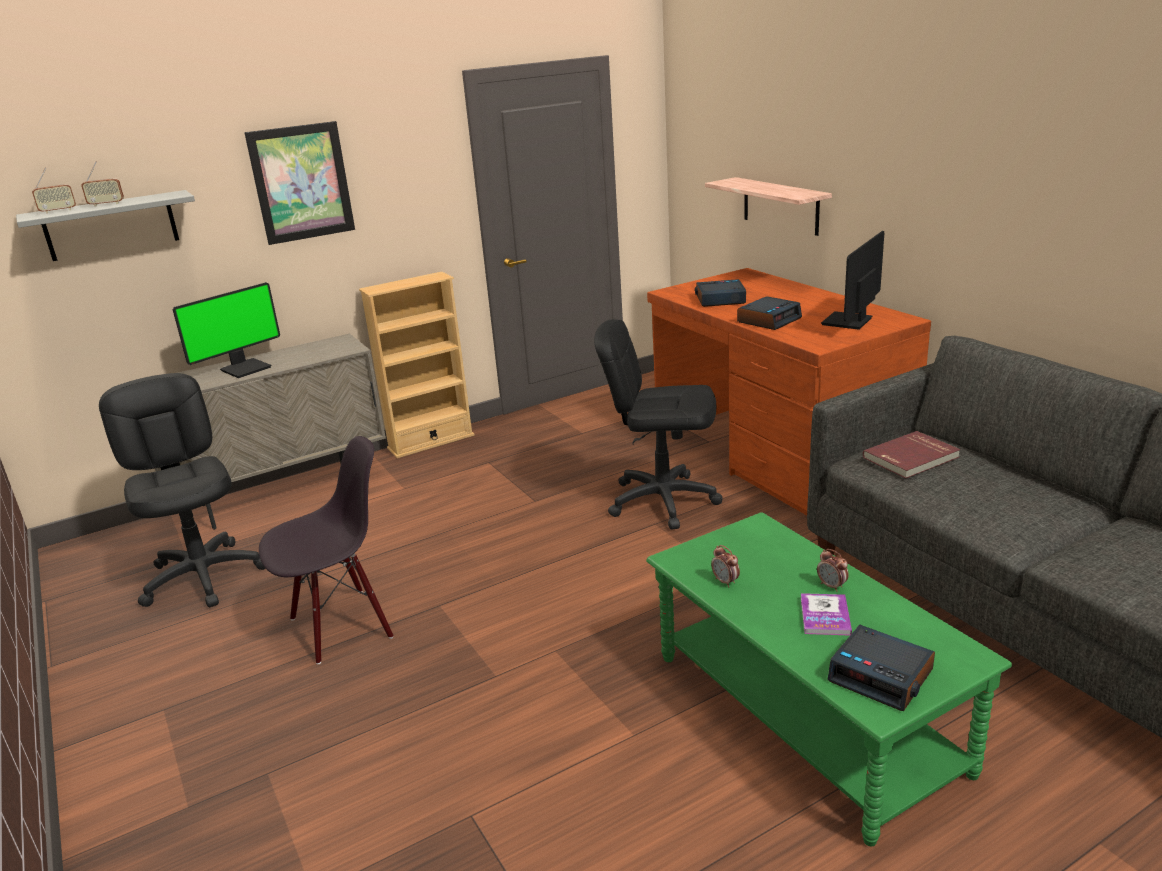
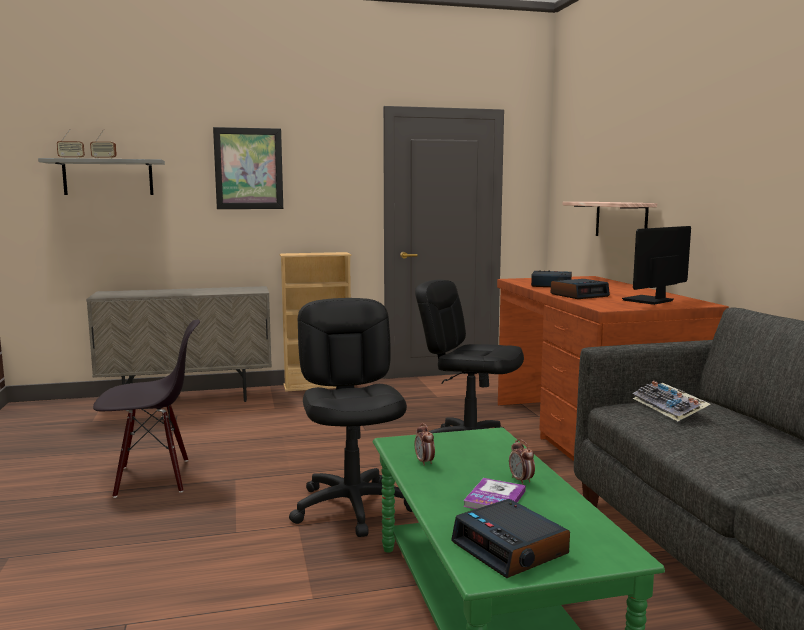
camera: 15 degrees right, 15 degrees down
(204, 576) = (91, 434): black office chair -> black office chair (353, 507)
(245, 368) = (176, 292): monitor -> none
(912, 458) = (670, 408): red book -> keyboard

